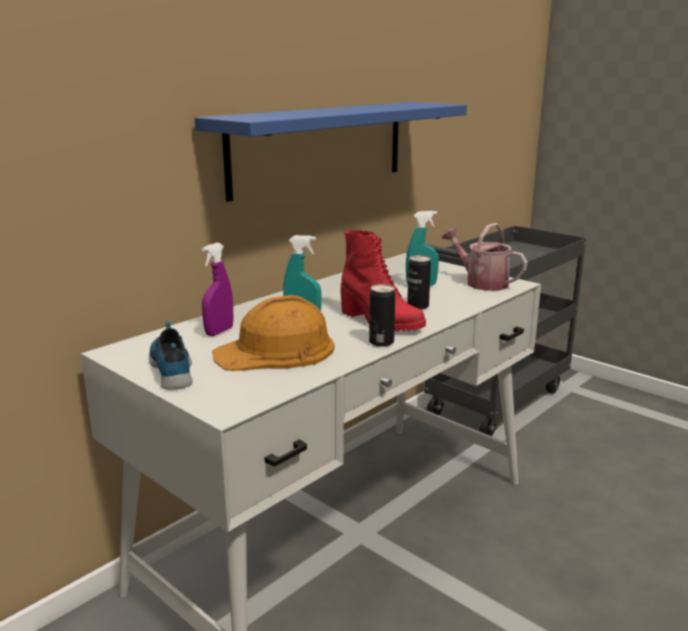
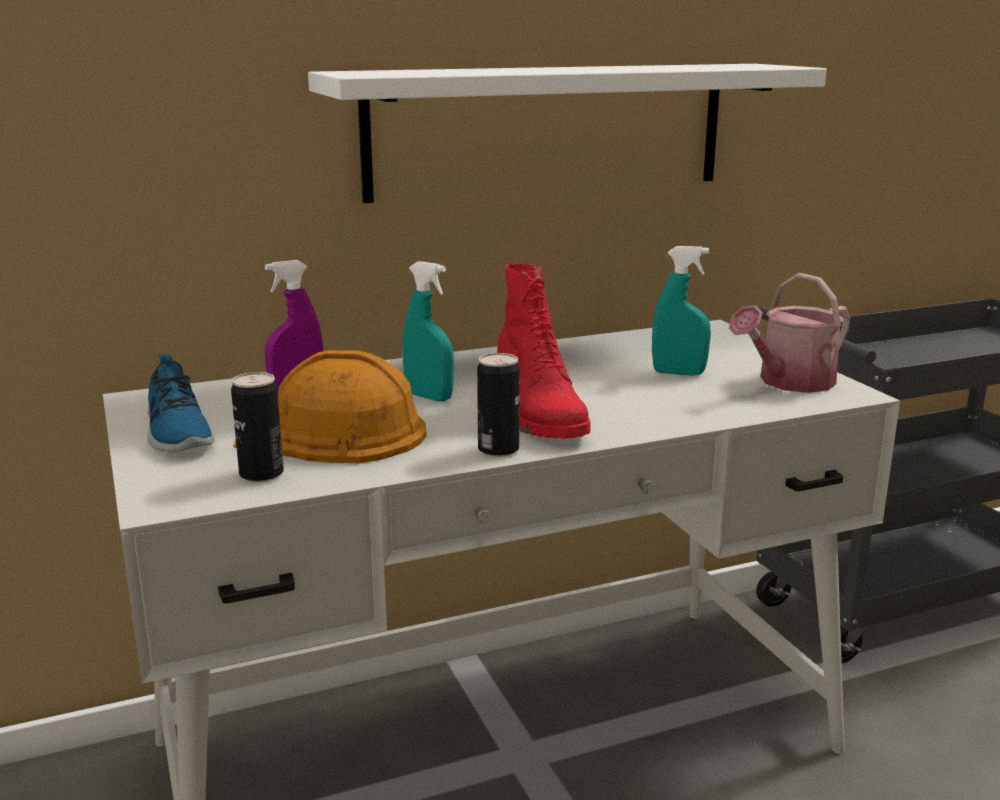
camera: 25 degrees right, 0 degrees up
(172, 368) = (176, 433): shoe -> shoe turned 150 degrees clockwise
(320, 147) = (549, 130): blue shelf -> white shelf
(418, 306) = (629, 404): can -> can (261, 474)
(481, 282) = (789, 382): watering can -> watering can turned 105 degrees counterclockwise

